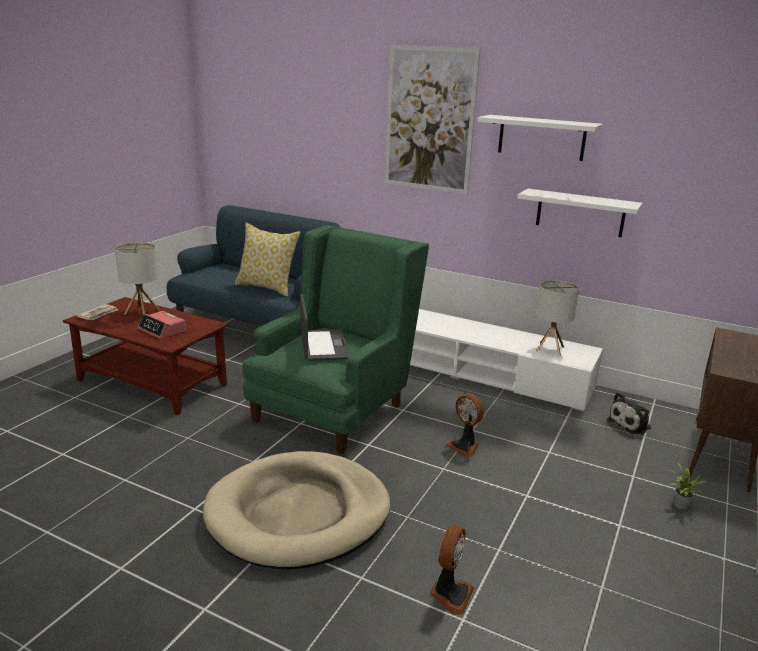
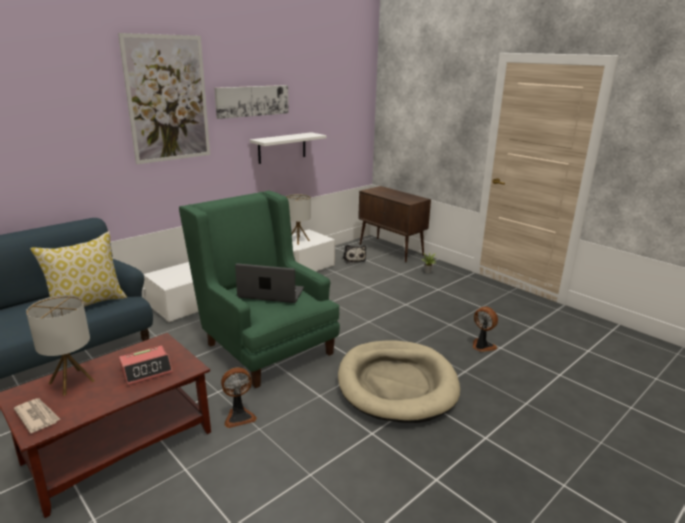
camera: 70 degrees left, 0 degrees up
(464, 446) = (348, 309): fan -> fan (239, 416)
(541, 137) = (252, 101): white shelf -> picture

